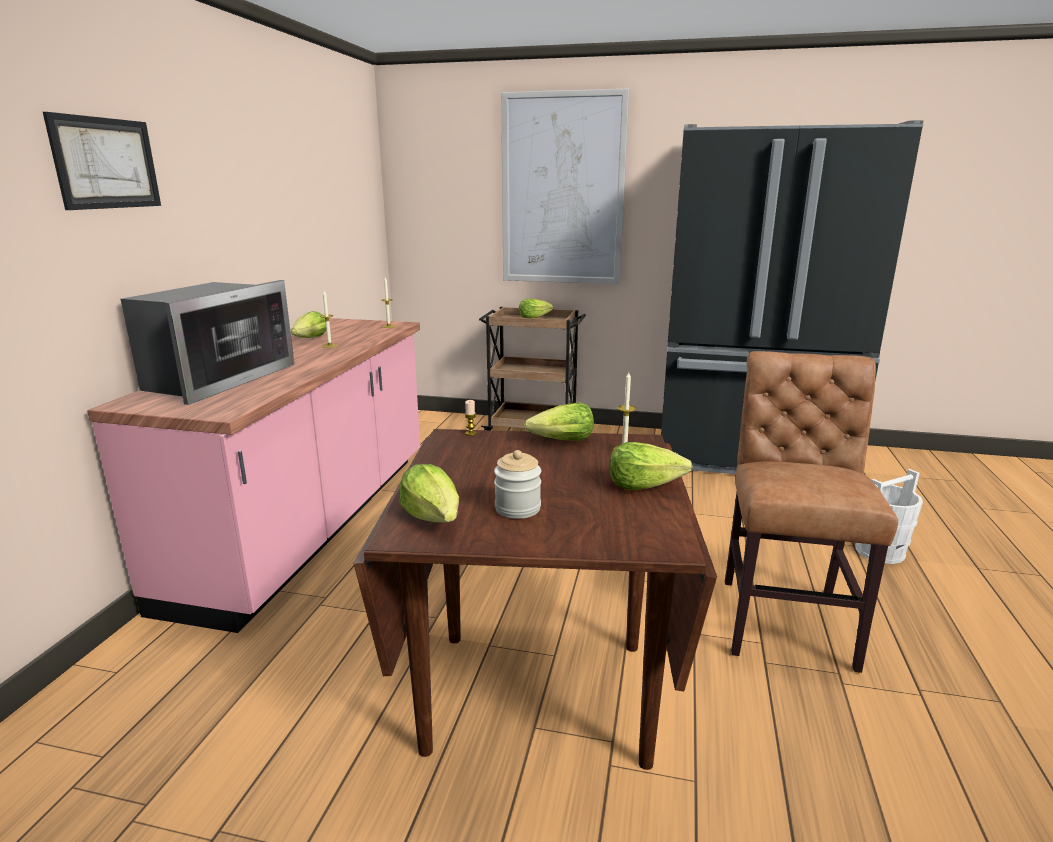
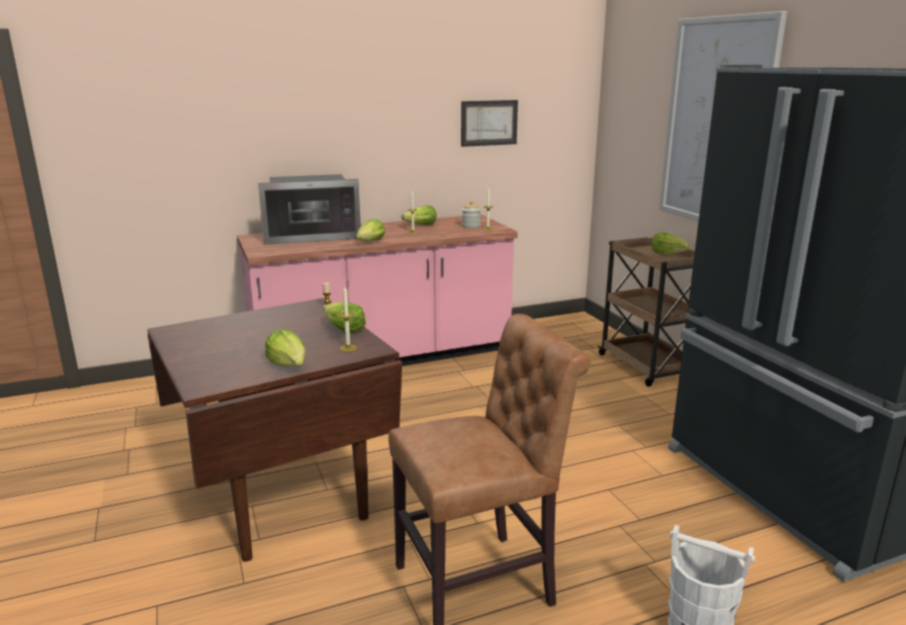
camera: 55 degrees right, 0 degrees up
(106, 163) = (276, 99): picture -> picture (489, 123)
(433, 517) = (195, 330): lettuce -> lettuce (371, 242)
(517, 508) = (222, 343): jar -> jar (471, 226)

